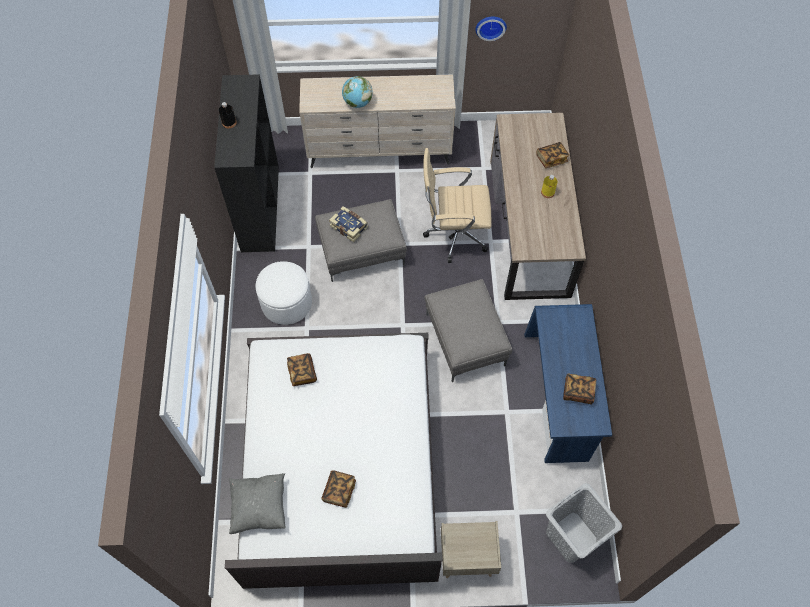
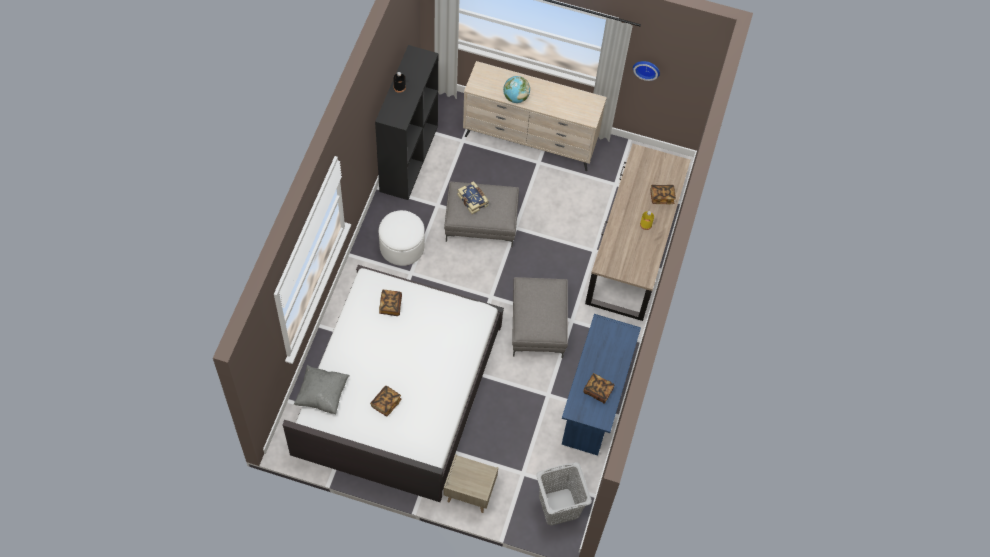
camera: 15 degrees right, 0 degrees up
(453, 235) = (564, 235): beige office chair -> none

